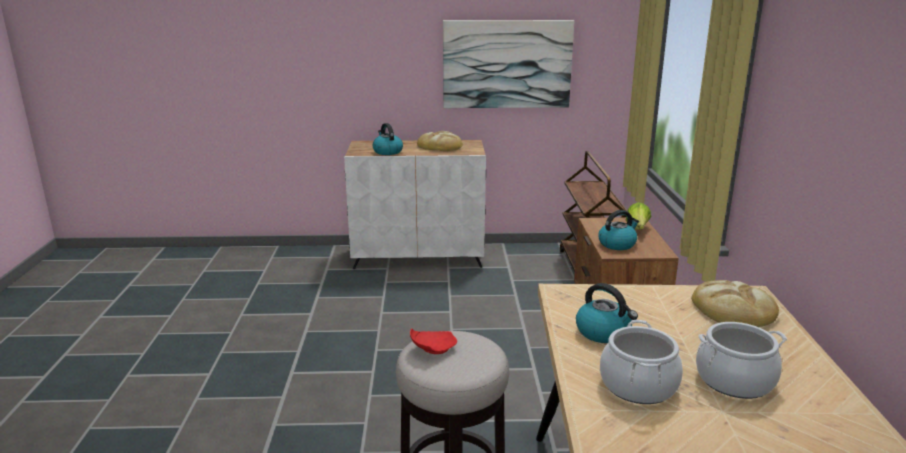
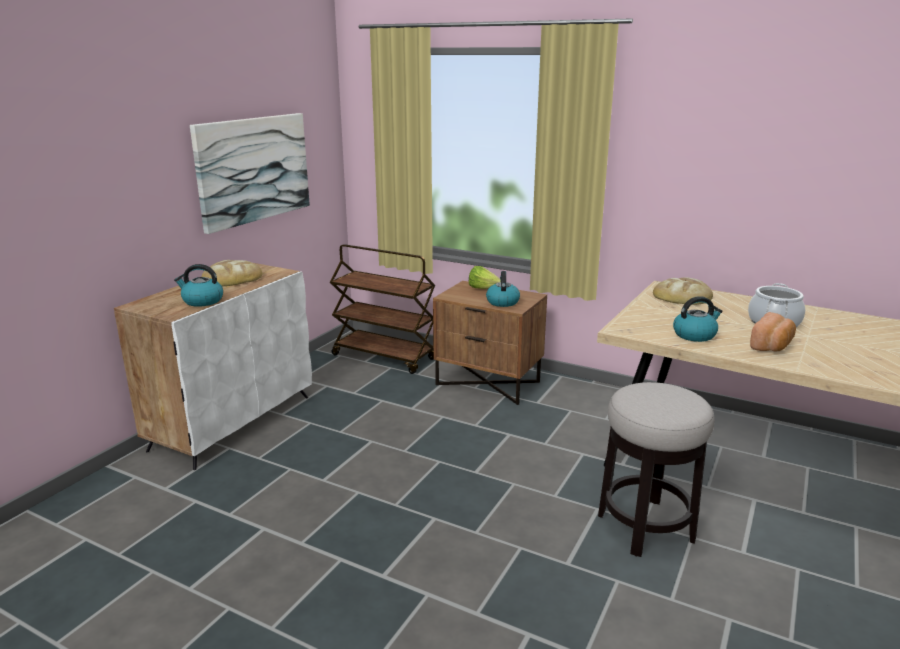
camera: 60 degrees left, 0 degrees up
(432, 348) = (651, 404): red plate -> none
(638, 385) = (772, 346): cooking pot -> bread

